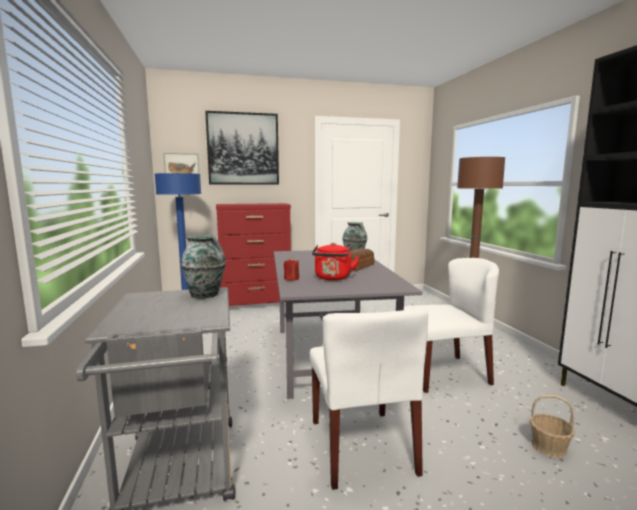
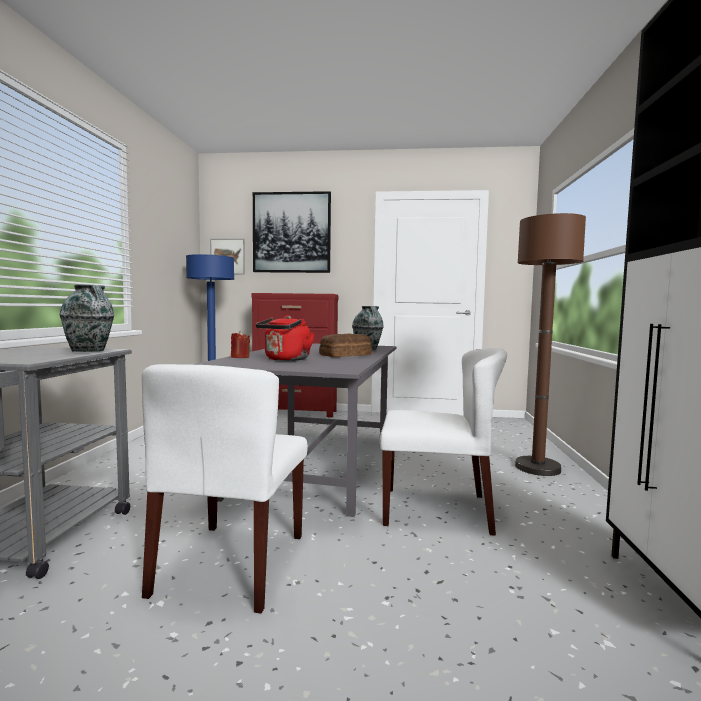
camera: 20 degrees right, 5 degrees down
(549, 447) = (489, 629): basket -> none

